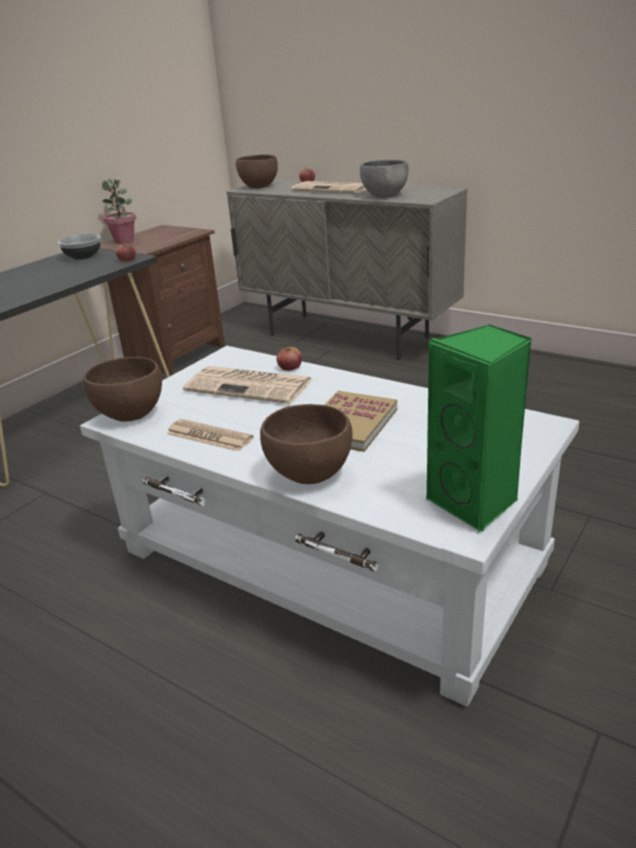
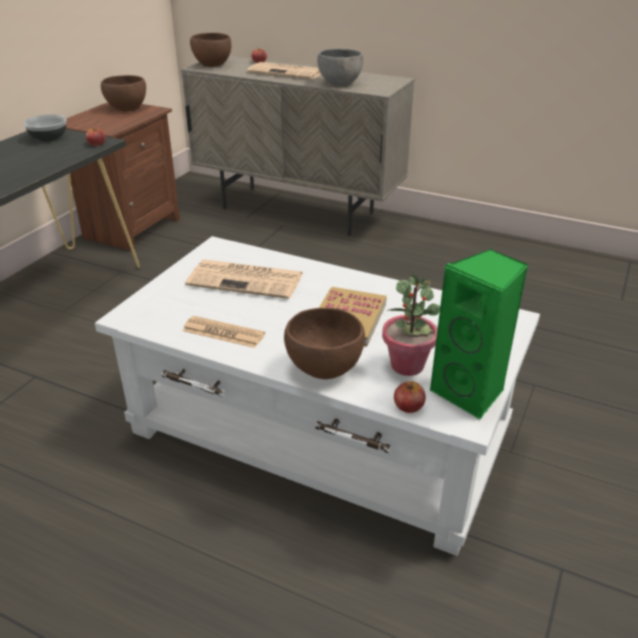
camera: 10 degrees left, 5 degrees up
(124, 241) = (83, 118): potted plant -> potted plant (407, 365)
(131, 414) = (142, 310): brown bowl -> brown bowl (127, 108)
(290, 367) = (278, 260): apple -> apple (408, 405)

